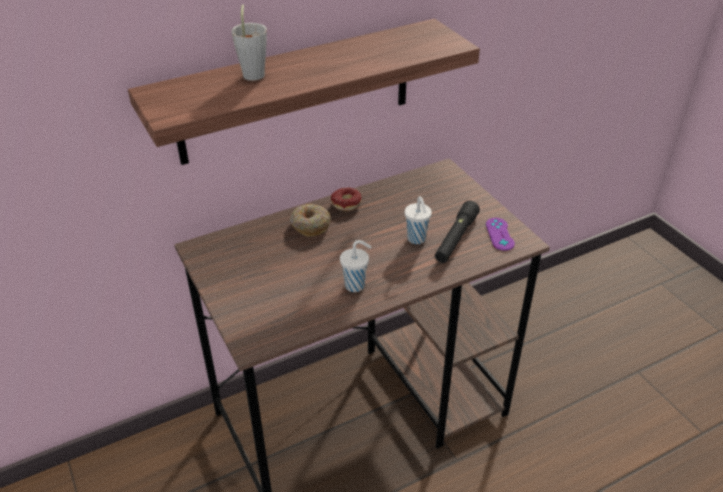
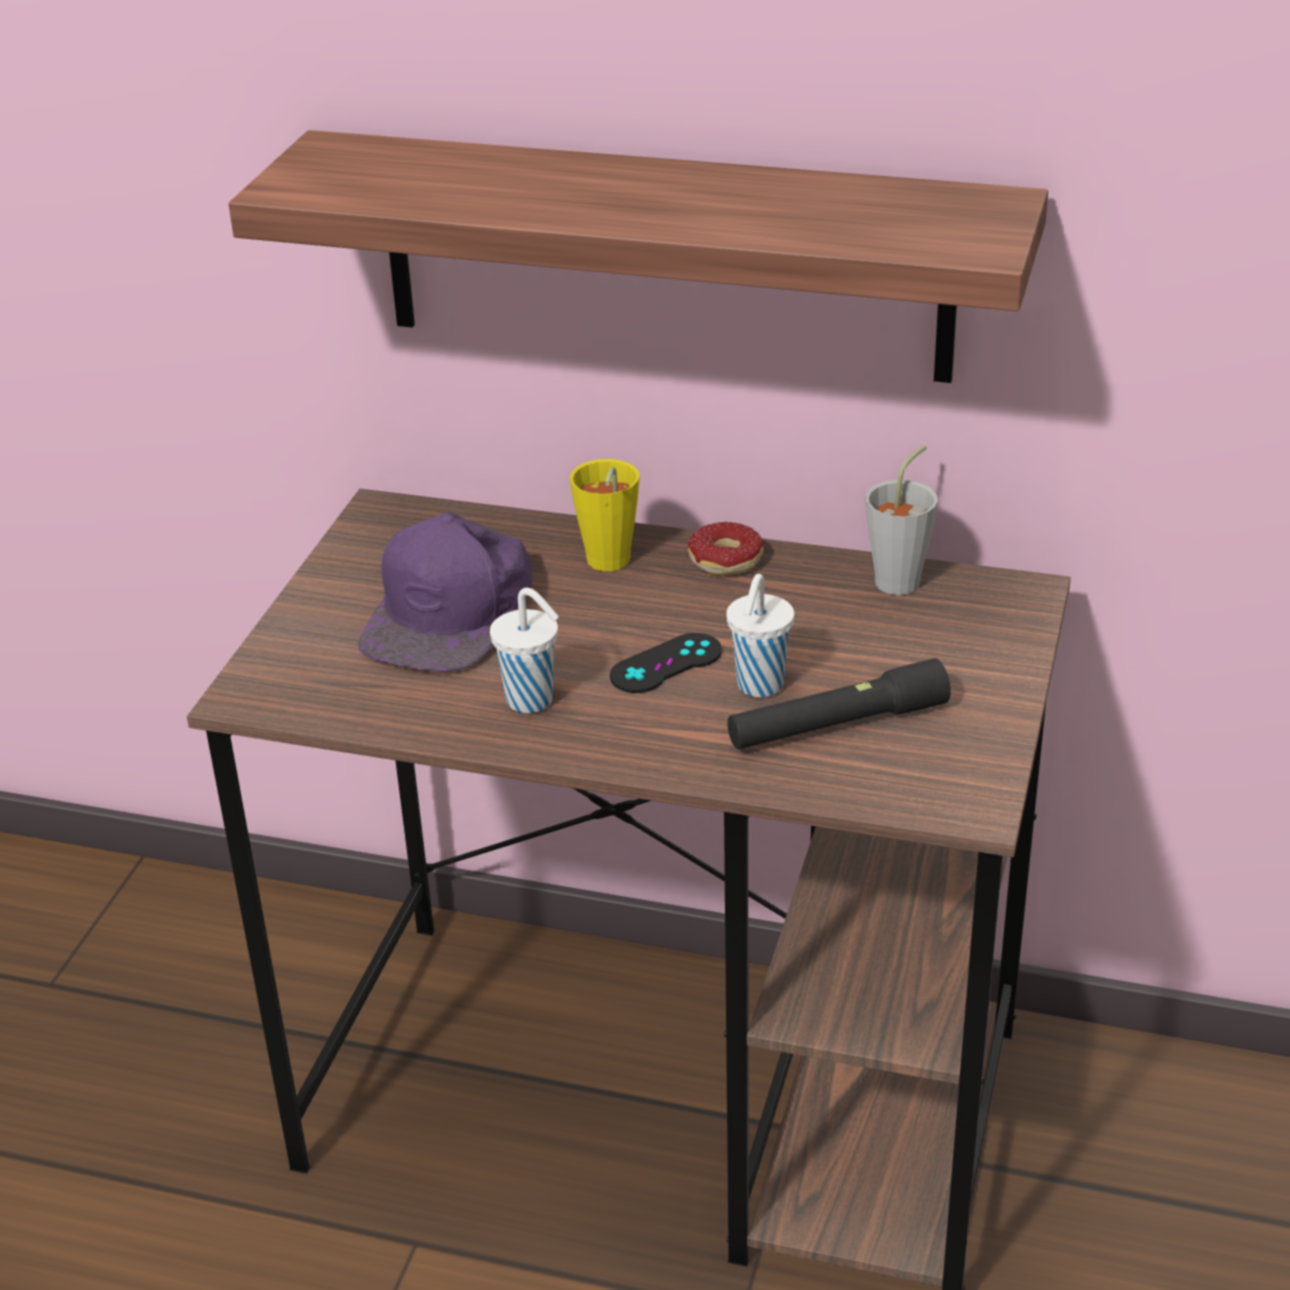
camera: 45 degrees right, 5 degrees down
(254, 73) = (524, 170): grey cup -> grey cup (903, 578)
(281, 270) = (453, 612): none -> purple cap
(310, 225) = (606, 565): donut -> yellow cup
(379, 248) = (666, 664): none -> black game controller
(499, 234) = (941, 765): purple game controller -> none

